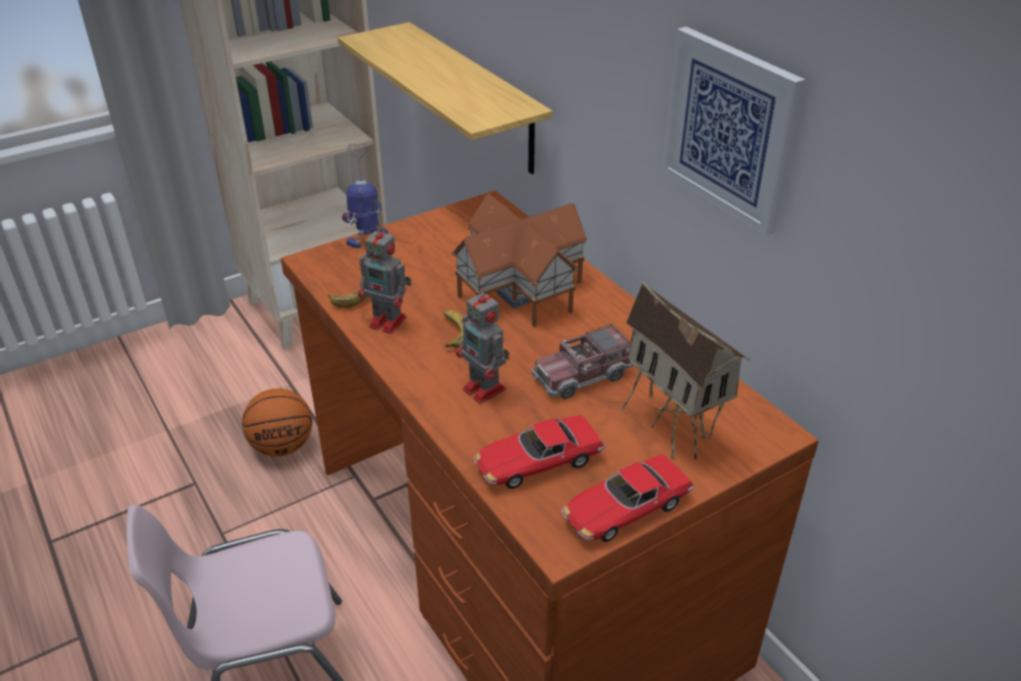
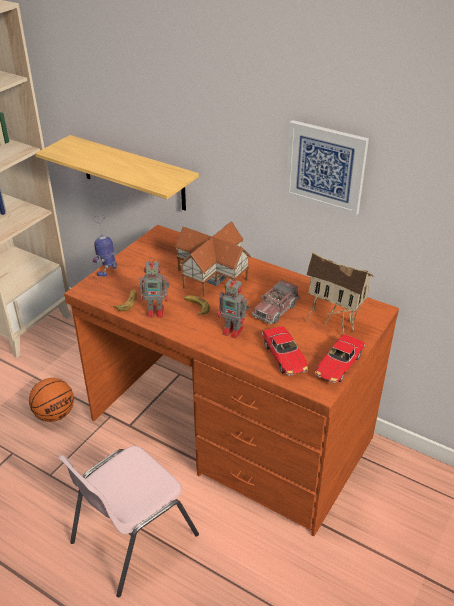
camera: 25 degrees left, 0 degrees up
(538, 462) = (284, 357): toy car -> toy car turned 60 degrees counterclockwise

